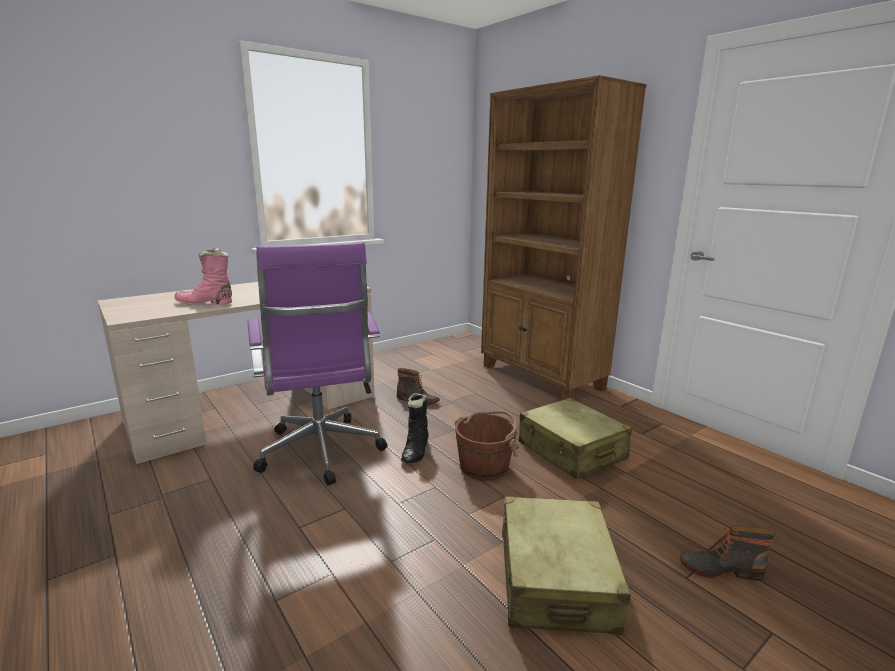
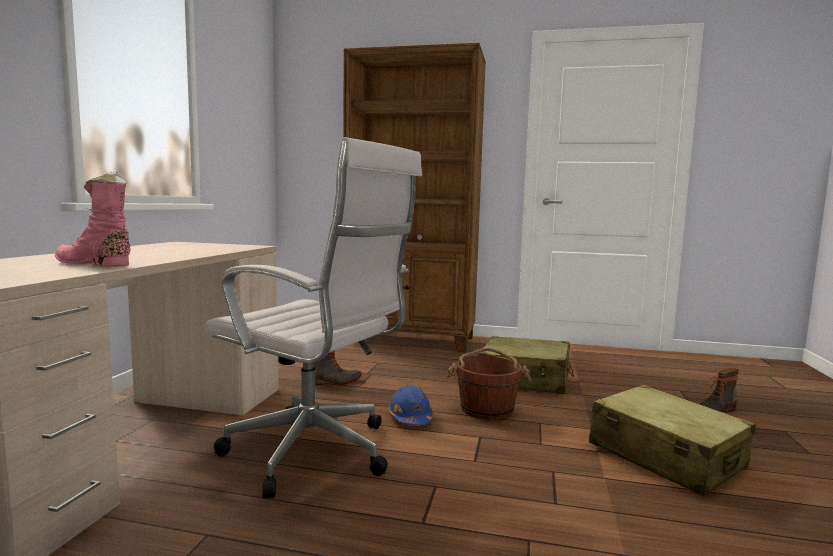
camera: 40 degrees left, 10 degrees down
(205, 303) = (93, 264): pink boot -> pink boot turned 60 degrees clockwise
(321, 454) = (316, 454): purple office chair -> white office chair
(416, 451) = (410, 418): black boot -> blue hard hat

